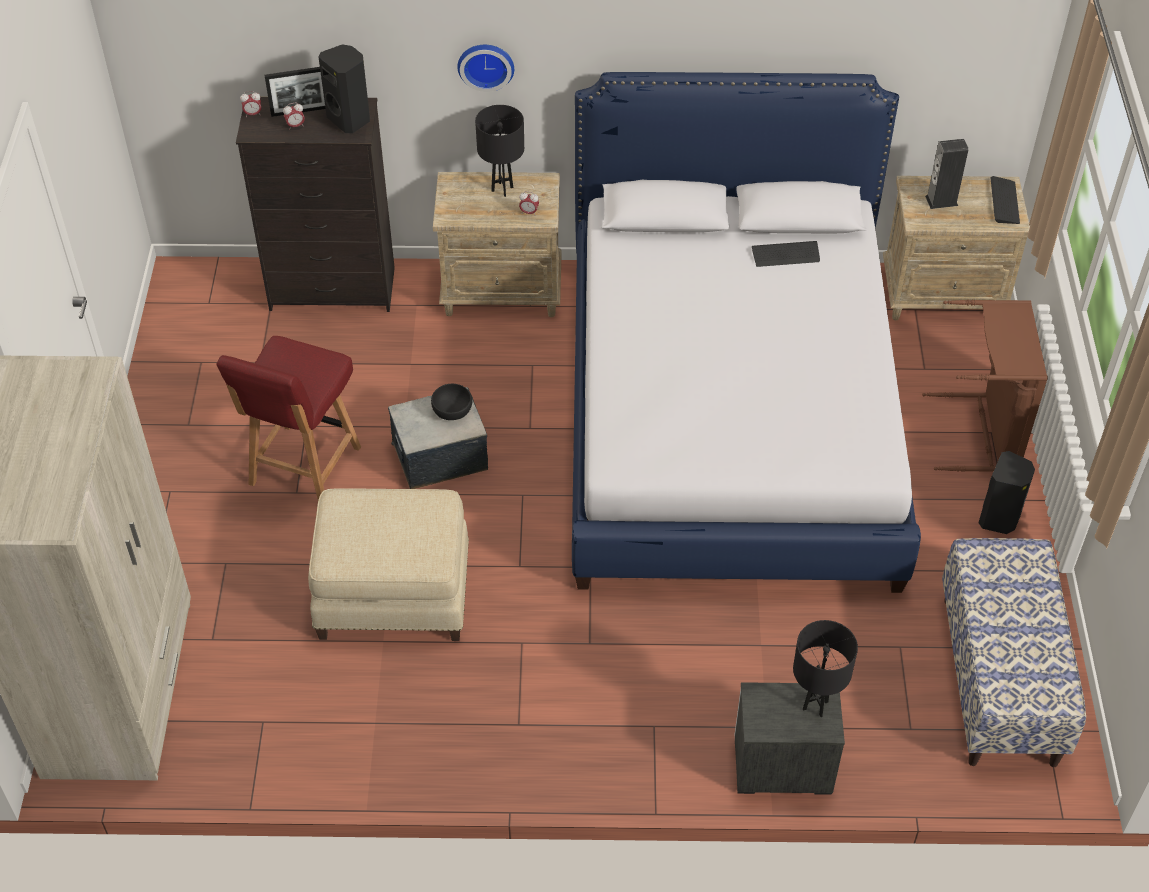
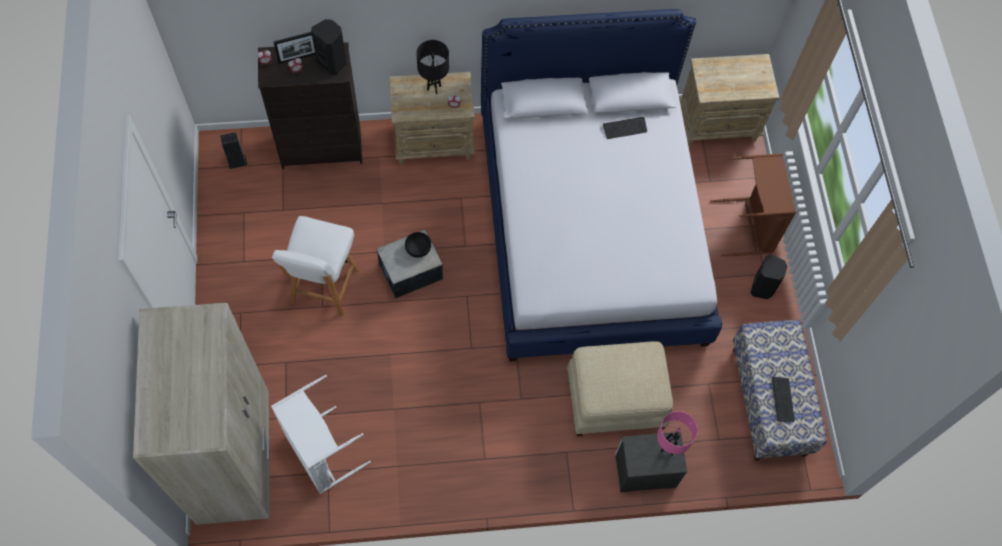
camera: 10 degrees left, 15 degrees up
(254, 695) = (319, 454): none -> white laundry basket
(303, 468) = (324, 287): red chair -> white chair
(394, 593) = (395, 374): beige ottoman -> beige ottoman (615, 399)
(486, 64) = (421, 17): wall clock -> none
(815, 705) = (668, 448): black table lamp -> pink table lamp
(941, 201) = (721, 77): speaker -> speaker (237, 162)
(1004, 202) = (761, 75): keyboard -> keyboard (782, 400)

